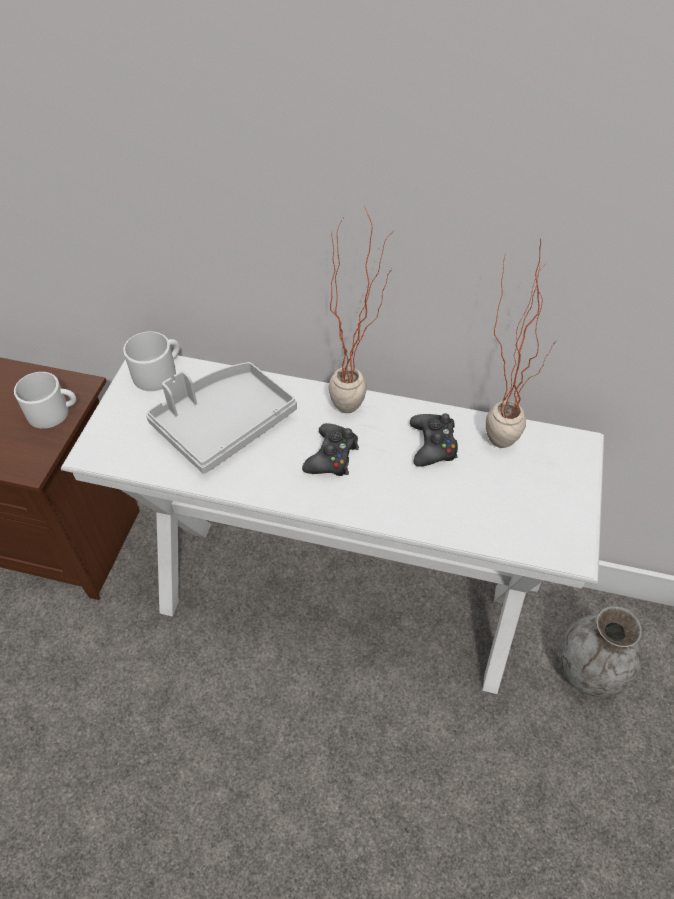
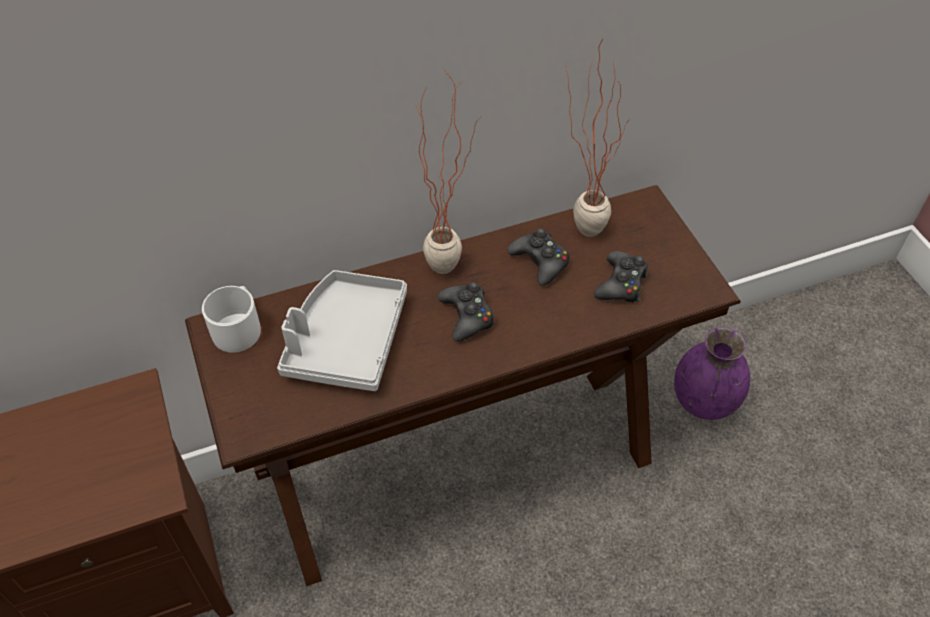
camera: 35 degrees left, 0 degrees up
(53, 412) = (132, 429): white mug -> none
(337, 601) = (465, 470): white console table -> brown console table
(490, 502) = (621, 284): none -> black game controller
(589, 671) = (704, 401): grey vase -> purple vase

